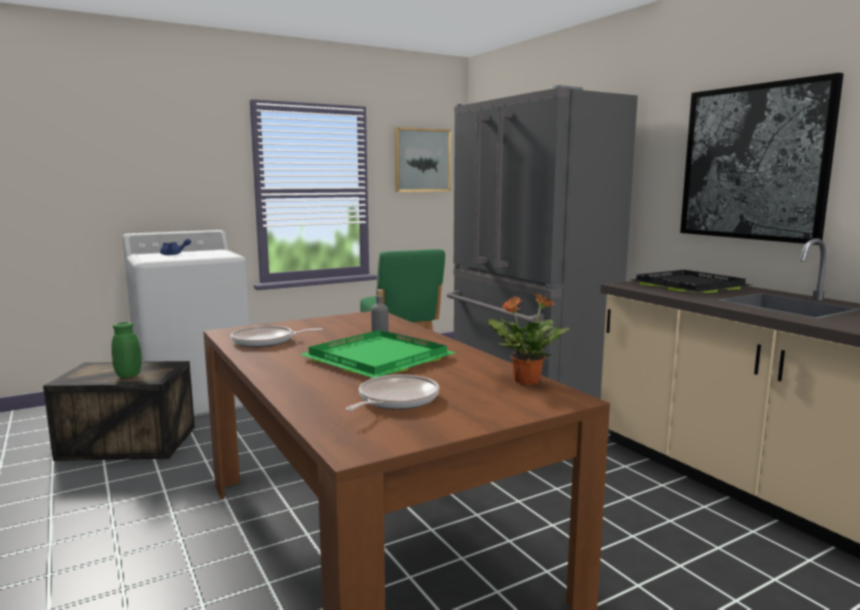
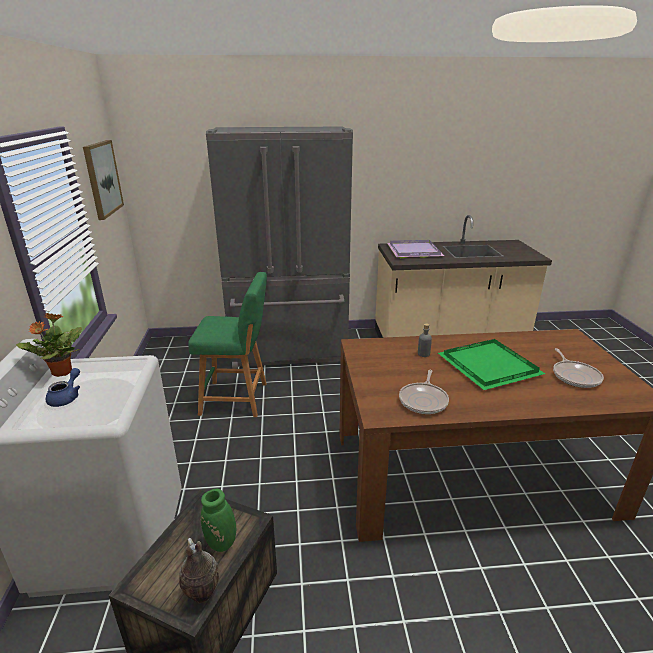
camera: 65 degrees left, 15 degrees up
(78, 380) = (201, 595): none -> vase
(395, 400) = (575, 376): frying pan -> frying pan turned 150 degrees counterclockwise
(525, 381) = (543, 337): potted plant -> potted plant (61, 372)
(691, 286) = (415, 251): black tray -> purple tray
(754, 163) = (422, 174): picture -> none

